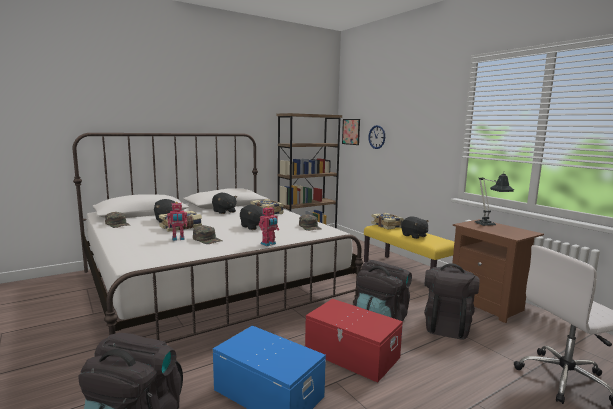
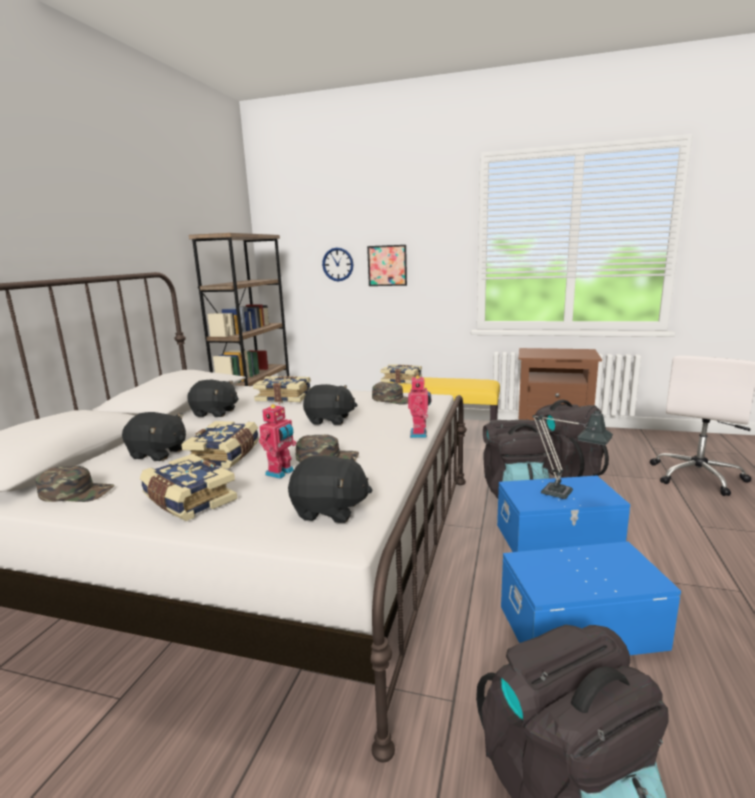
camera: 40 degrees left, 5 degrees up
(132, 237) = (188, 501): none -> book
(351, 131) = (285, 260): picture -> picture (387, 265)
(351, 355) = (558, 538): red storage box -> blue storage box
(414, 236) = (452, 384): black plush toy -> black plush toy (330, 510)
(487, 225) = (544, 352): table lamp -> table lamp (564, 494)

